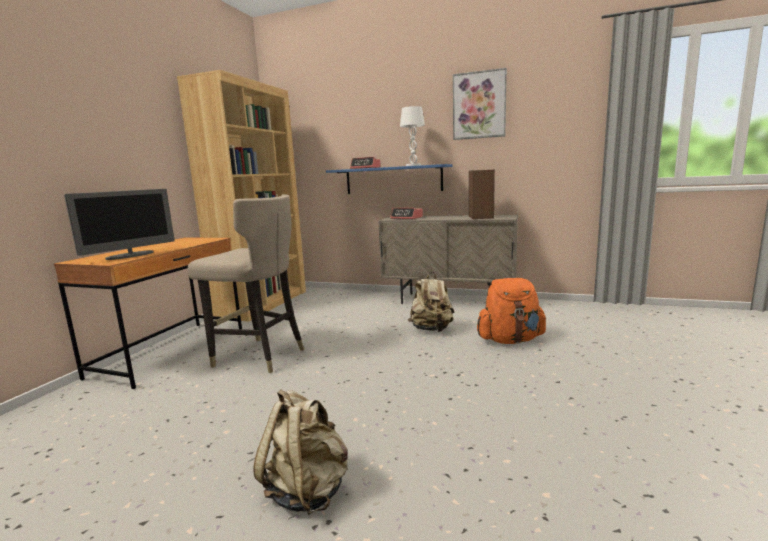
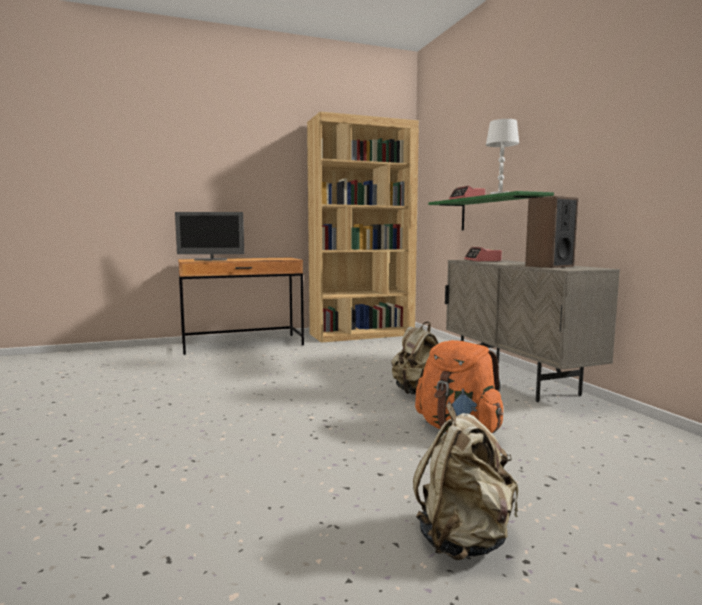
camera: 50 degrees right, 5 degrees down
(259, 356) = (266, 362): beige stool -> none
(307, 490) = (101, 426): beige backpack -> beige backpack (464, 539)
(393, 180) = (498, 214): blue shelf -> green shelf
(479, 105) = (588, 105): picture -> none

